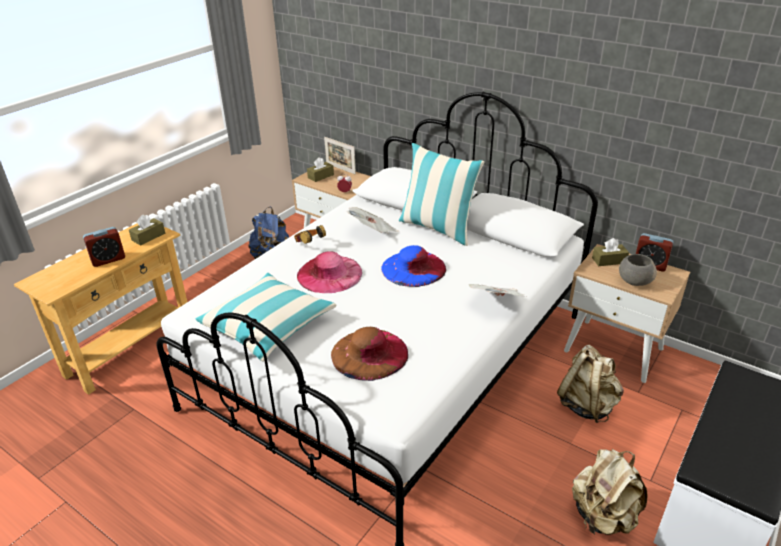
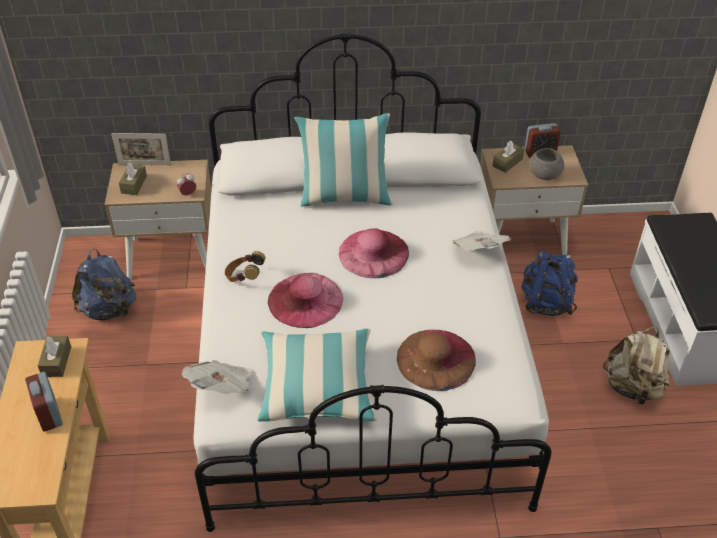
camera: 40 degrees left, 10 degrees up
(108, 259) = (49, 414): alarm clock -> alarm clock turned 135 degrees clockwise
(373, 232) = (290, 231): newspaper -> newspaper (222, 388)
(413, 268) = (373, 253): blue hat -> pink hat
(587, 405) = (545, 302): beige backpack -> blue backpack

